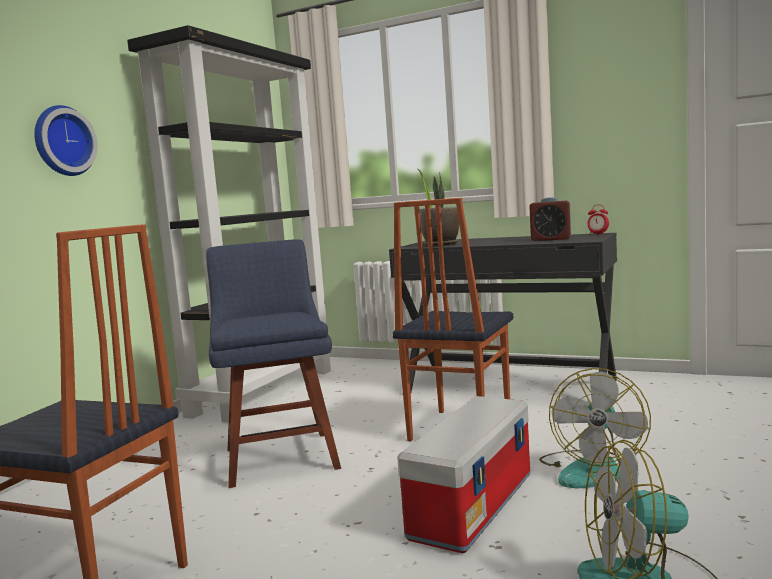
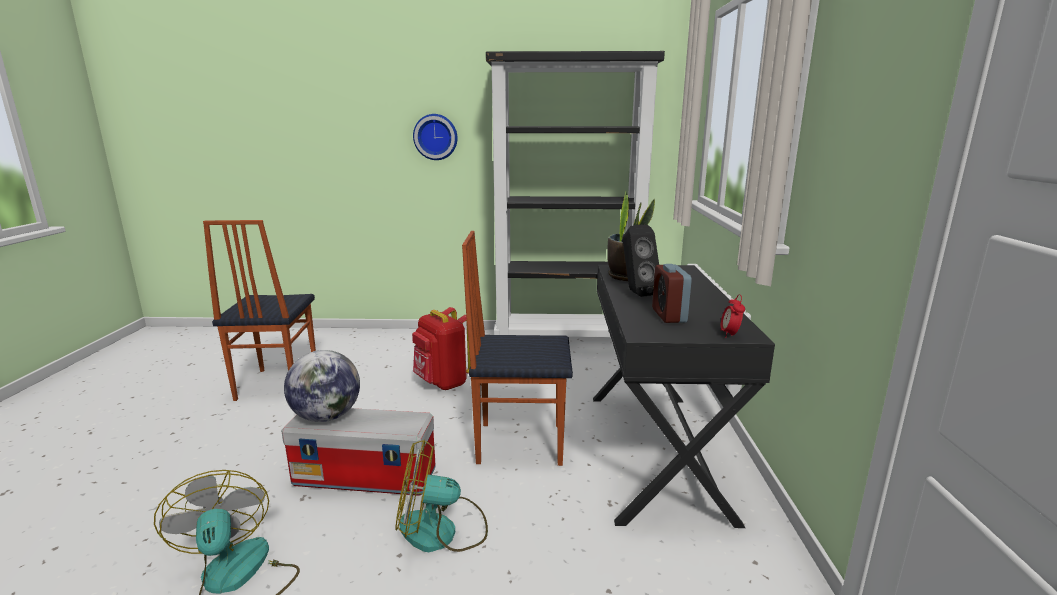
camera: 65 degrees right, 10 degrees up
(280, 455) = (443, 383): blue chair -> red backpack
(447, 438) = (326, 416): none -> globe
(489, 243) = (636, 293): none -> black speaker

